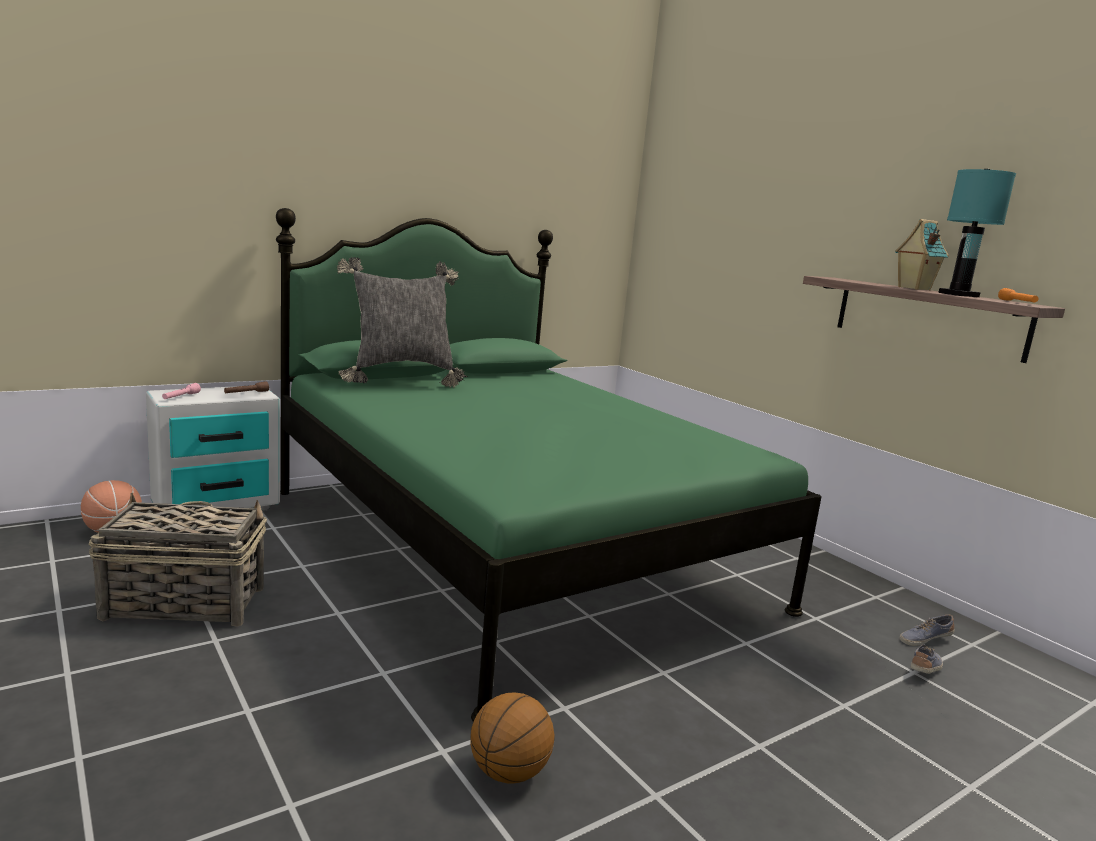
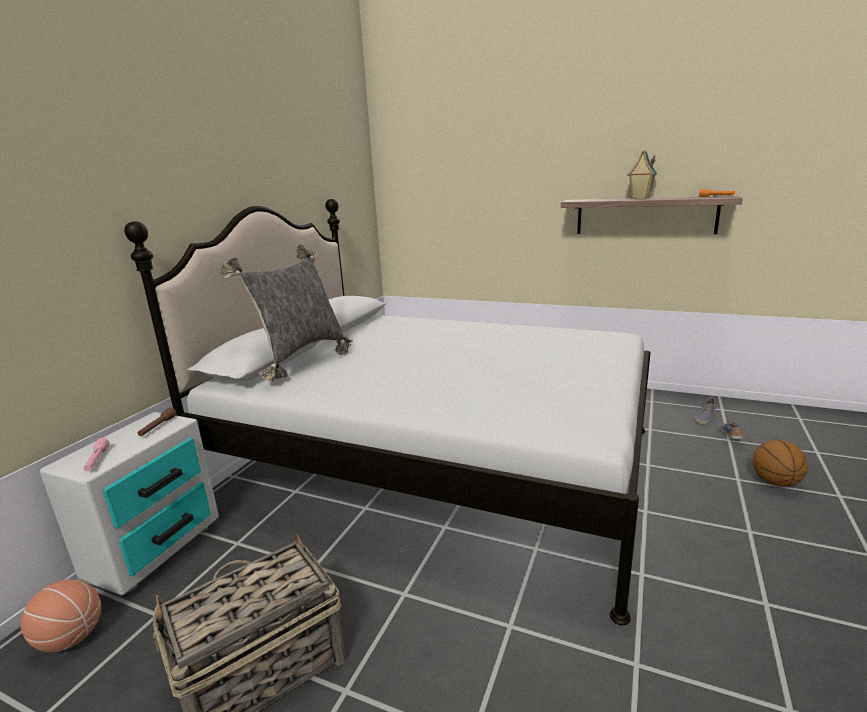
camera: 30 degrees left, 5 degrees up
(509, 772) = (689, 649): basketball -> basketball (775, 482)
(511, 547) = (437, 465): green bed -> white bed
(957, 295) = (676, 198): turquoise table lamp -> none

